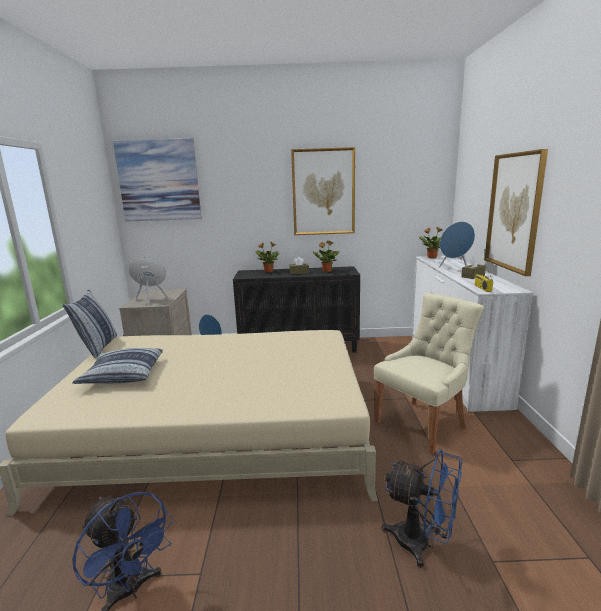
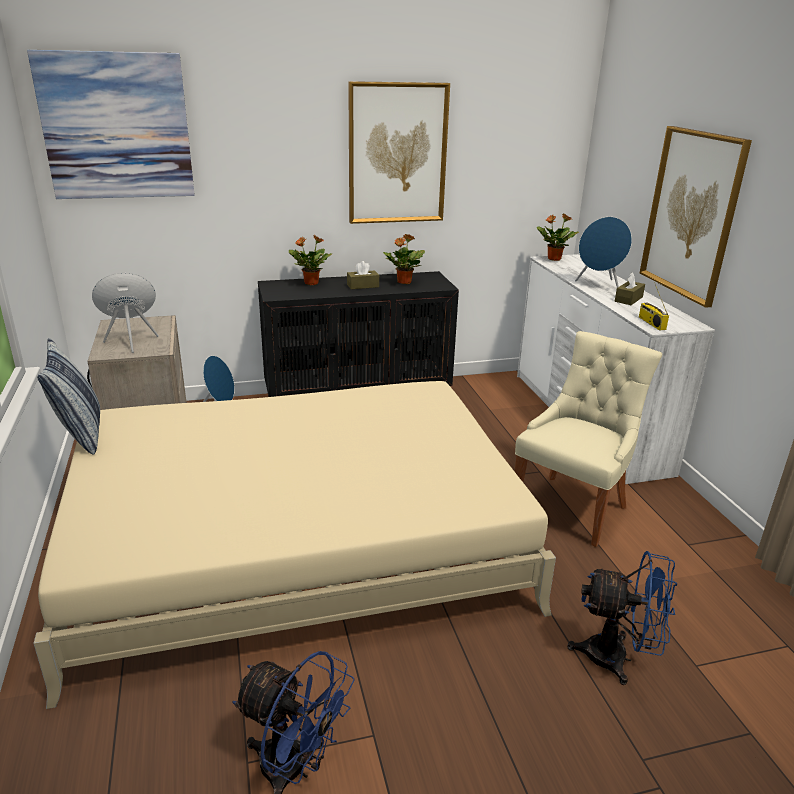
camera: 15 degrees left, 10 degrees up
(123, 374) = (163, 481): pillow -> none

